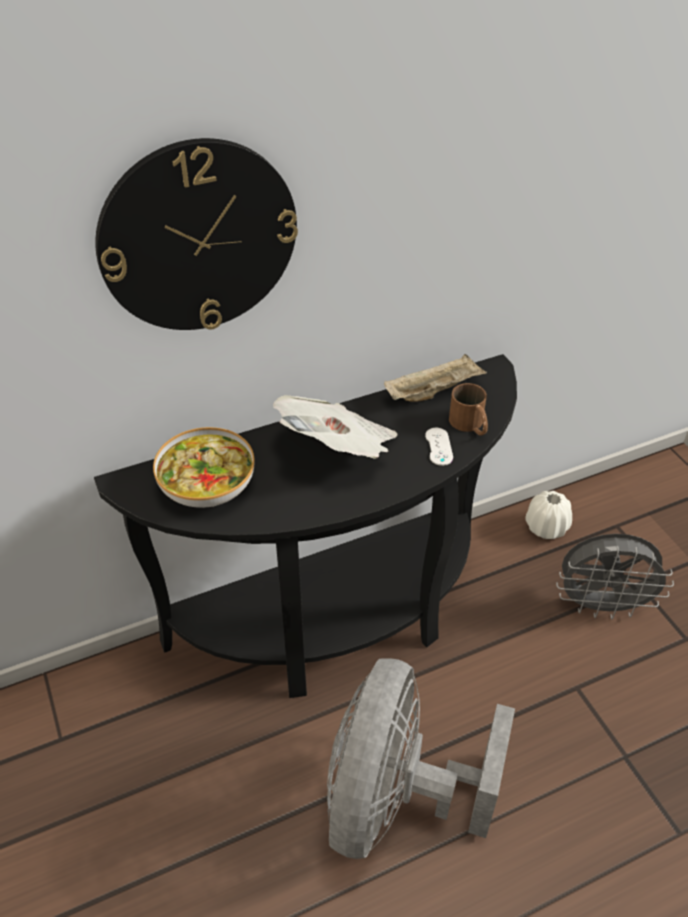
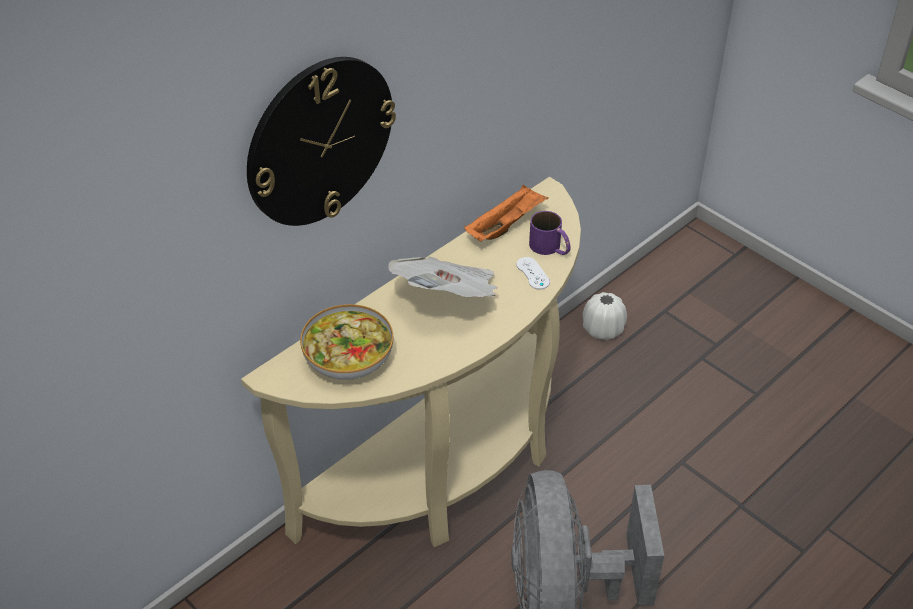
camera: 20 degrees left, 0 degrees up
(339, 620) = (449, 466): black console table -> beige console table
(434, 391) = (505, 225): beige tray -> orange tray
(470, 425) = (550, 248): brown mug -> purple mug
(601, 605) = (677, 386): grey fan -> none

